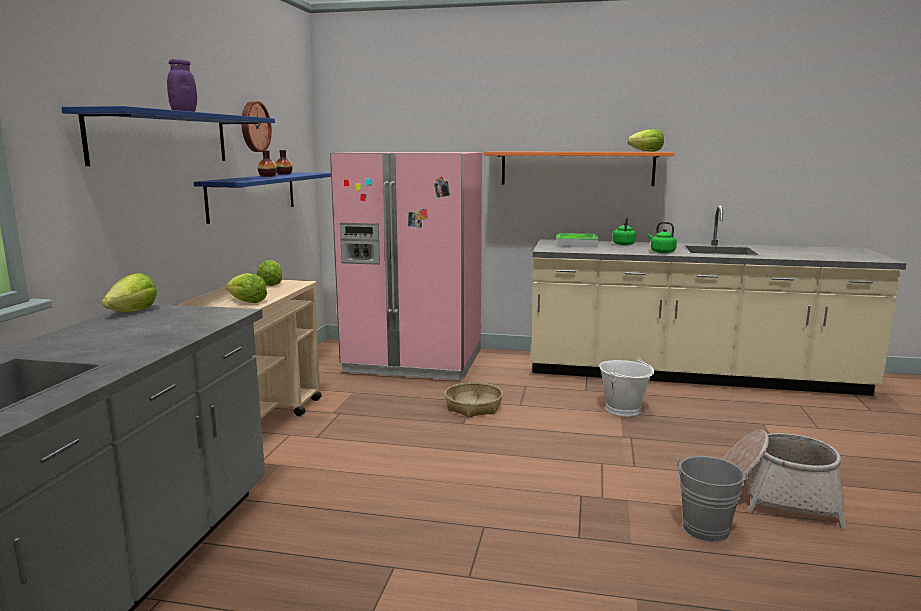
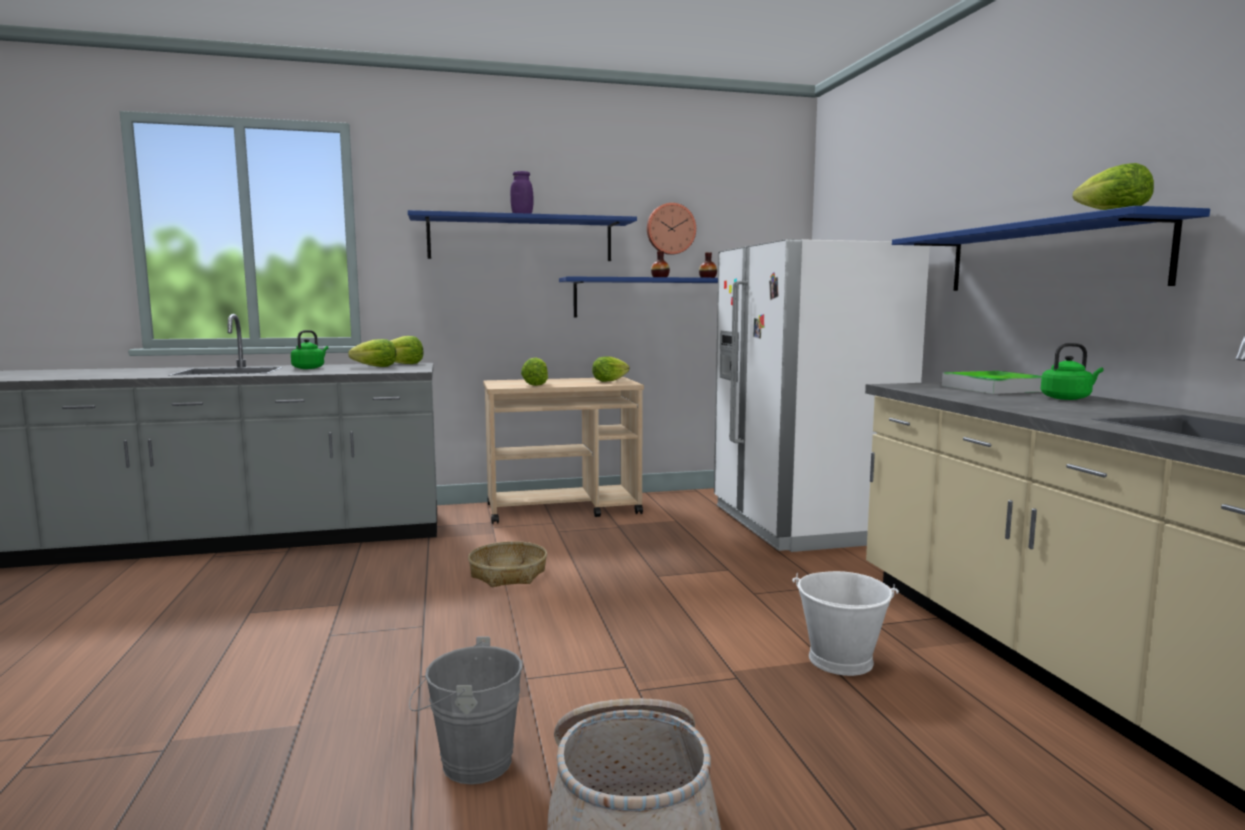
camera: 65 degrees right, 5 degrees down
(146, 321) = (376, 367): none -> lettuce
(414, 361) = (804, 523): pink fridge -> white fridge
(473, 407) = (710, 572): basket -> basket (508, 574)
(577, 168) = (1048, 258): orange shelf -> blue shelf
(661, 252) = (1045, 410): green kettle -> green kettle (310, 368)

